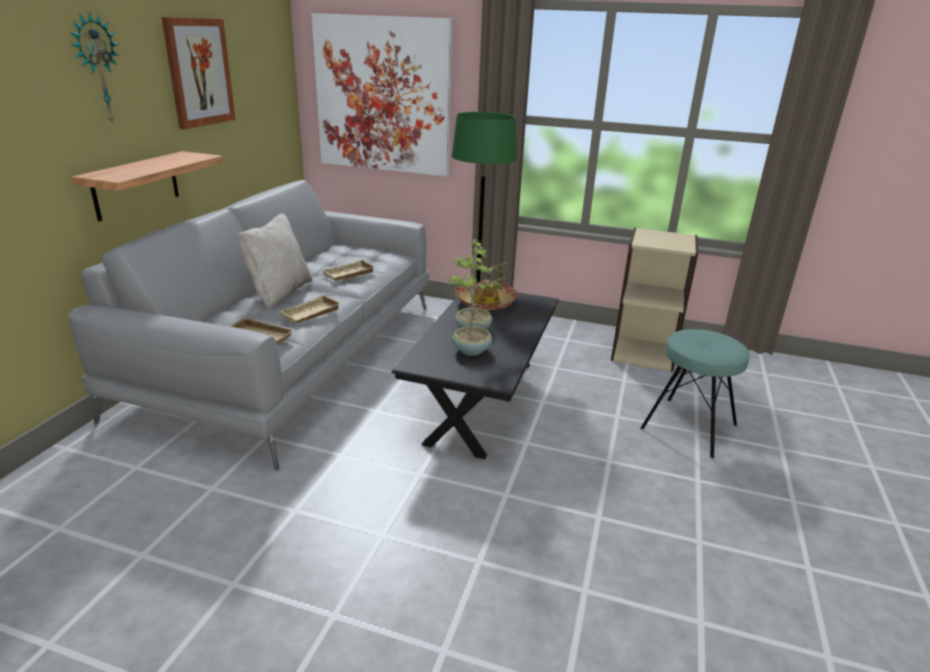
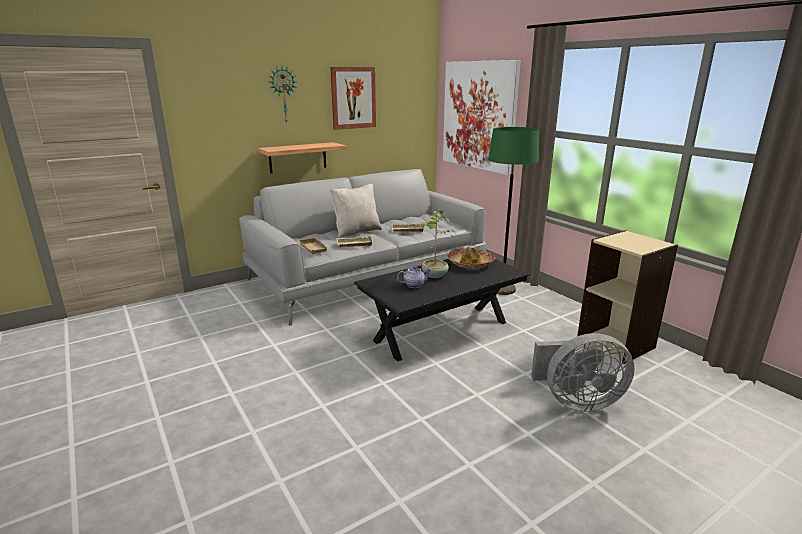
camera: 40 degrees right, 5 degrees down
(472, 351) = (414, 285): potted plant -> teapot
(689, 427) = (576, 401): turquoise stool -> grey fan

